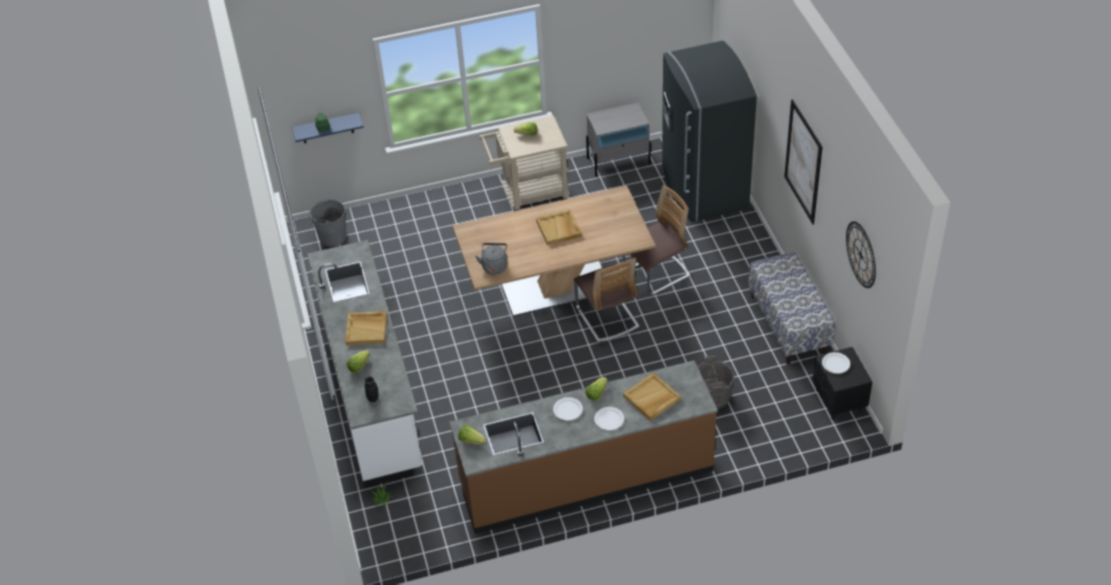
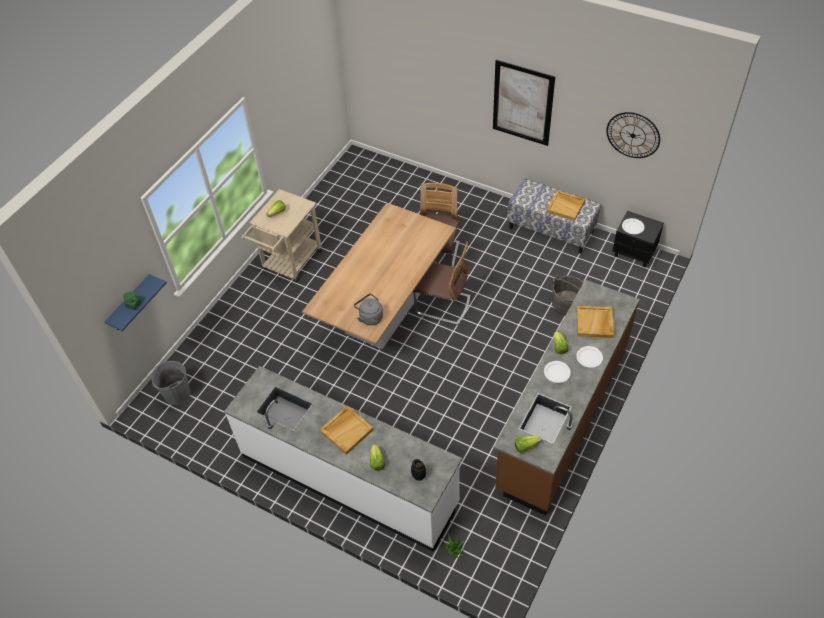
camera: 45 degrees left, 5 degrees up
(559, 229) = (380, 261): beige tray -> beige tray (566, 206)
(619, 161) = (321, 201): grey nightstand -> none
(702, 188) = (397, 184): grey fridge -> none

